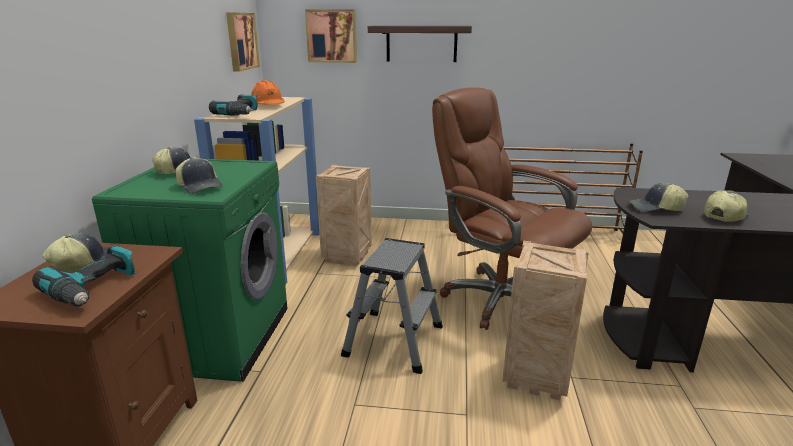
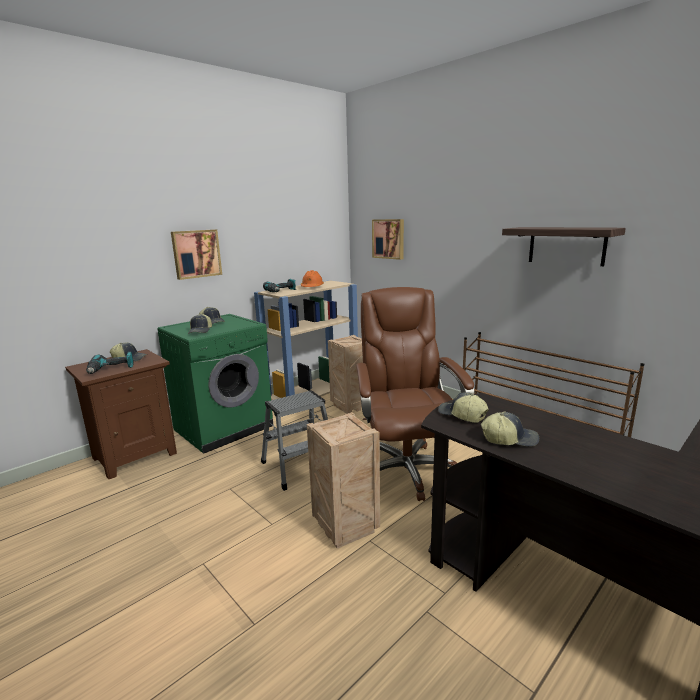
camera: 40 degrees right, 5 degrees down
(241, 41) = (323, 242): picture -> picture (196, 253)
(421, 43) = (447, 246): shelf -> shelf (566, 245)

